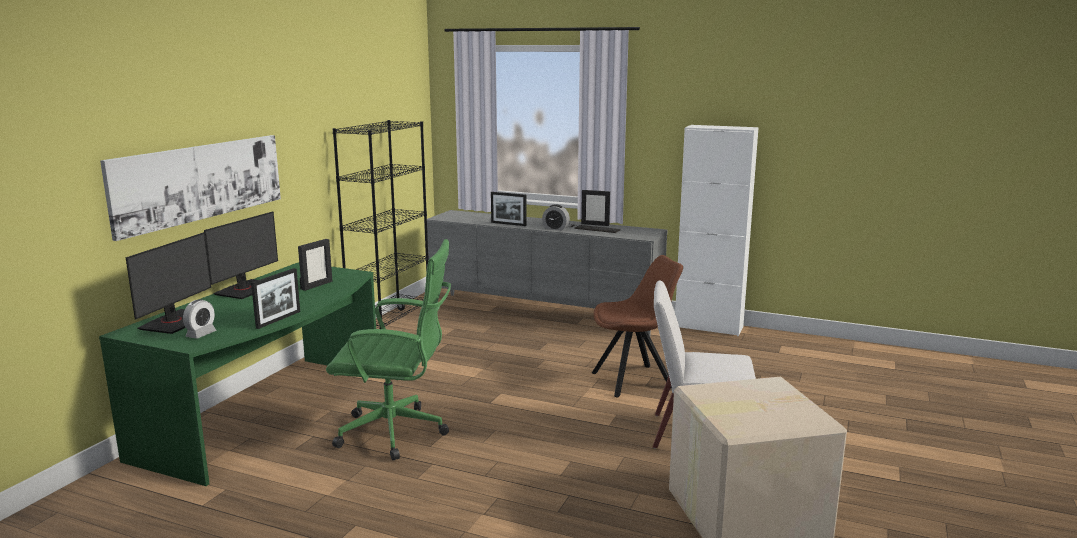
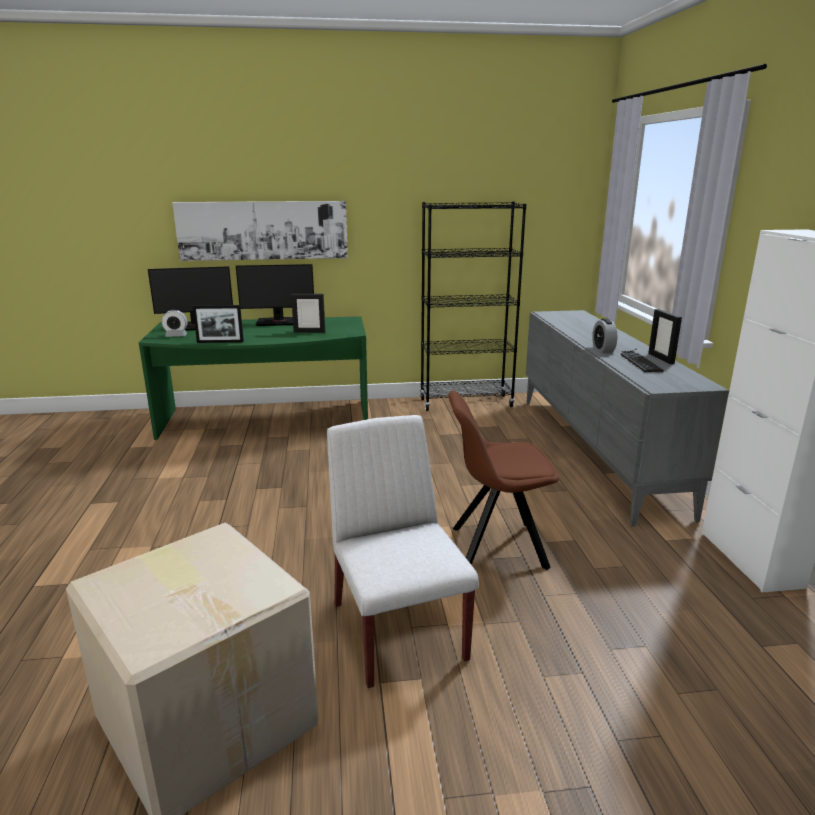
camera: 60 degrees right, 5 degrees up
(397, 433) = (269, 469): green office chair -> none
(508, 224) = (578, 333): picture frame -> none
(633, 380) = (497, 547): brown chair -> brown chair turned 135 degrees clockwise

